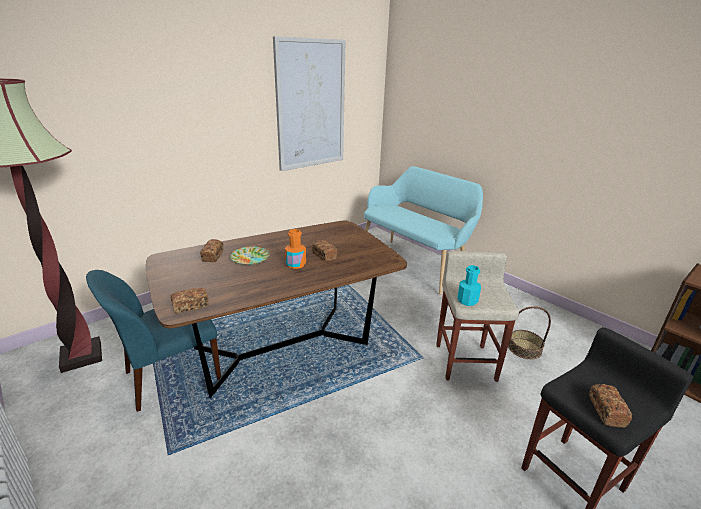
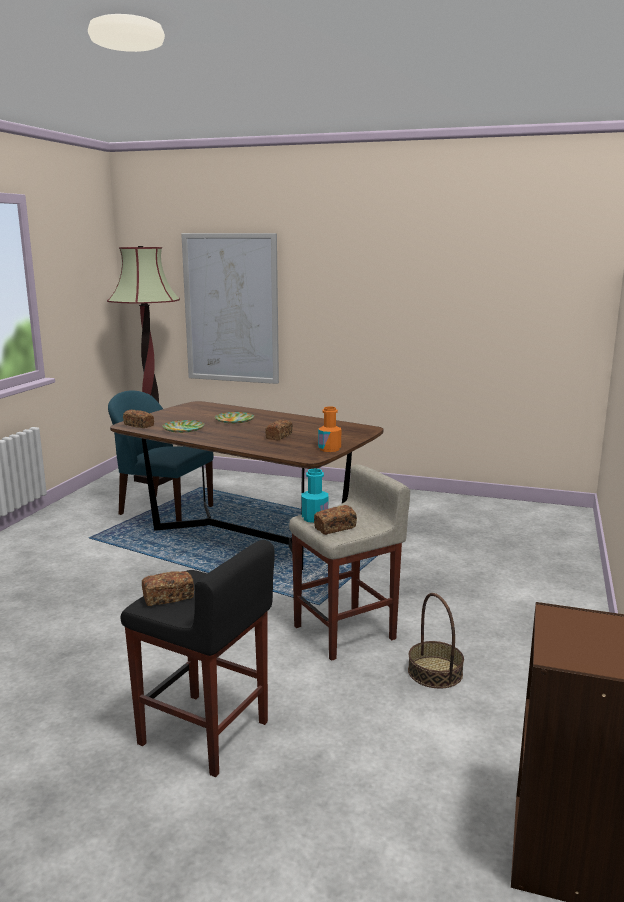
camera: 60 degrees right, 10 degrees down
(213, 256) = (221, 412): bread -> bread (335, 528)
(243, 287) = (184, 429): none -> plate
(296, 264) = (245, 433): orange bottle -> orange bottle (329, 449)
(311, 105) = (466, 291): picture -> picture (231, 308)
(414, 263) = (535, 554): turquoise bench -> none

